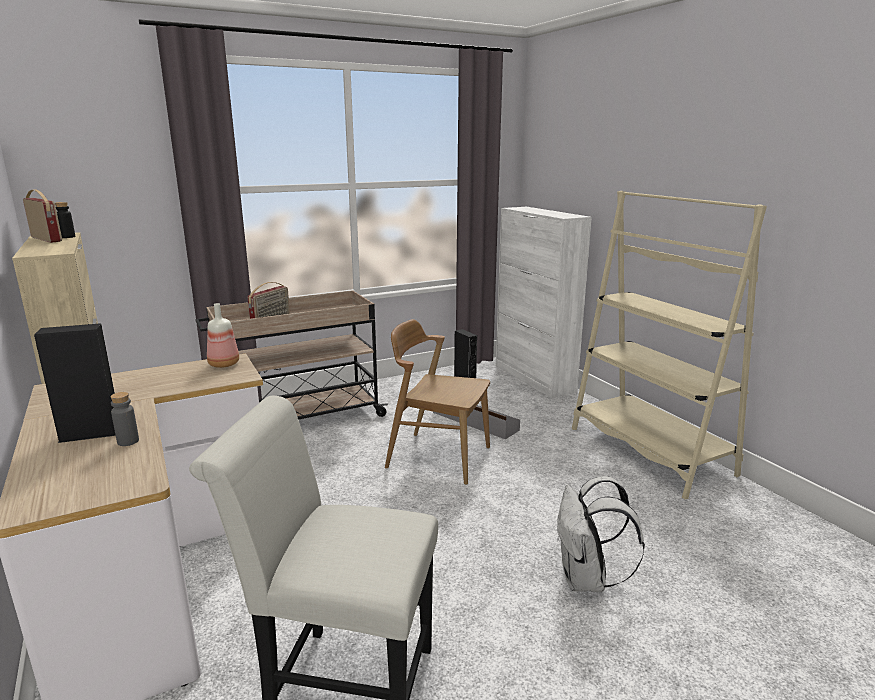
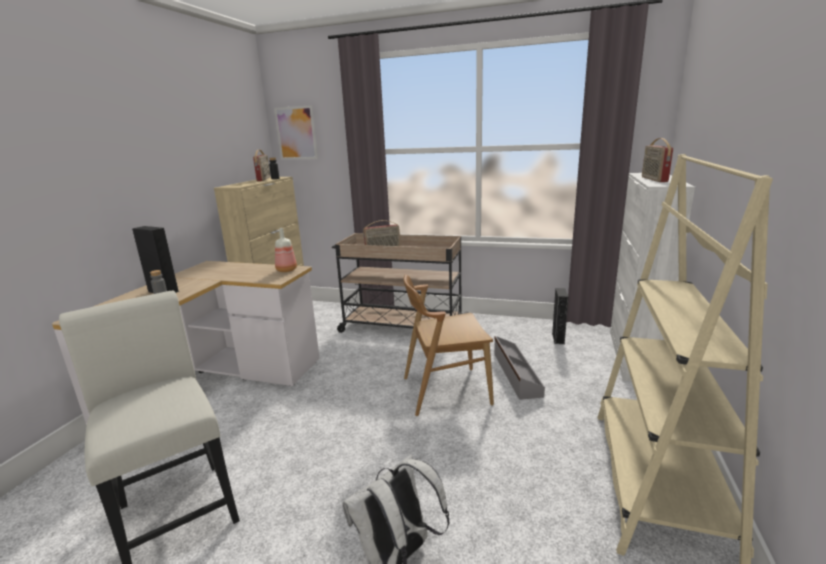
camera: 45 degrees right, 0 degrees up
(68, 162) = (296, 133): none -> picture
(438, 457) = (445, 390): brown chair -> brown chair turned 75 degrees counterclockwise
(544, 212) = (653, 179): none -> radio

